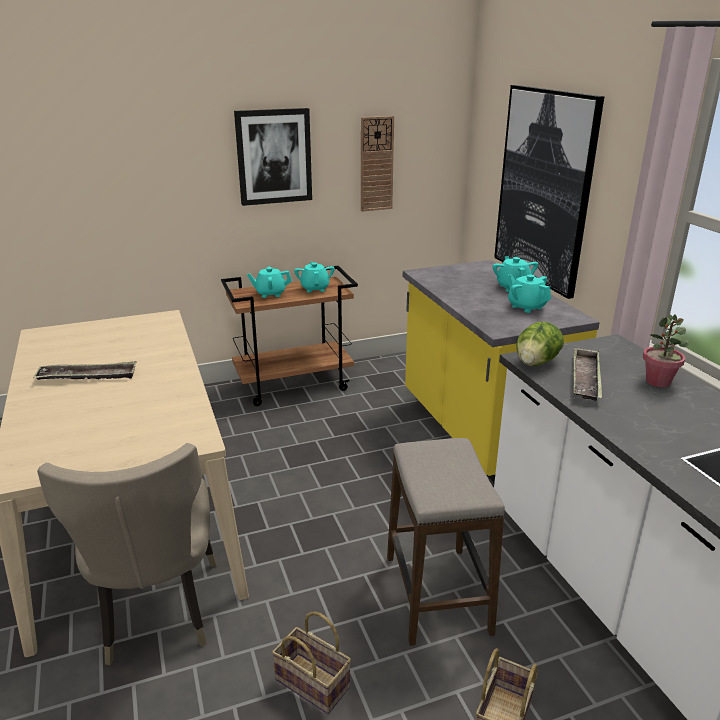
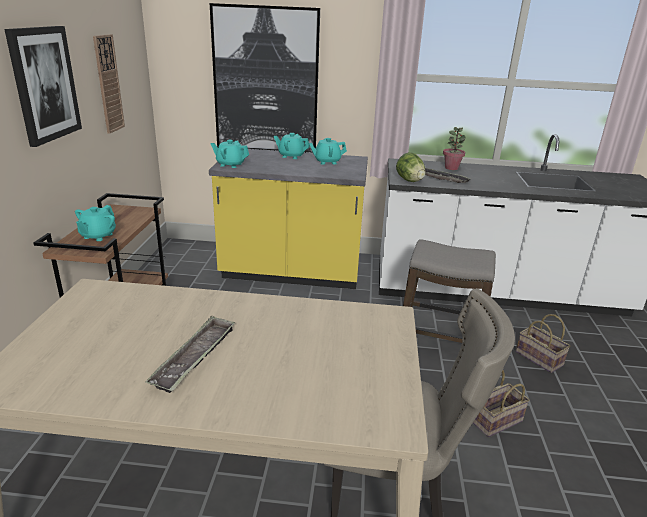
camera: 65 degrees left, 0 degrees up
(315, 288) = (122, 217): turquoise teapot -> turquoise teapot (230, 164)

